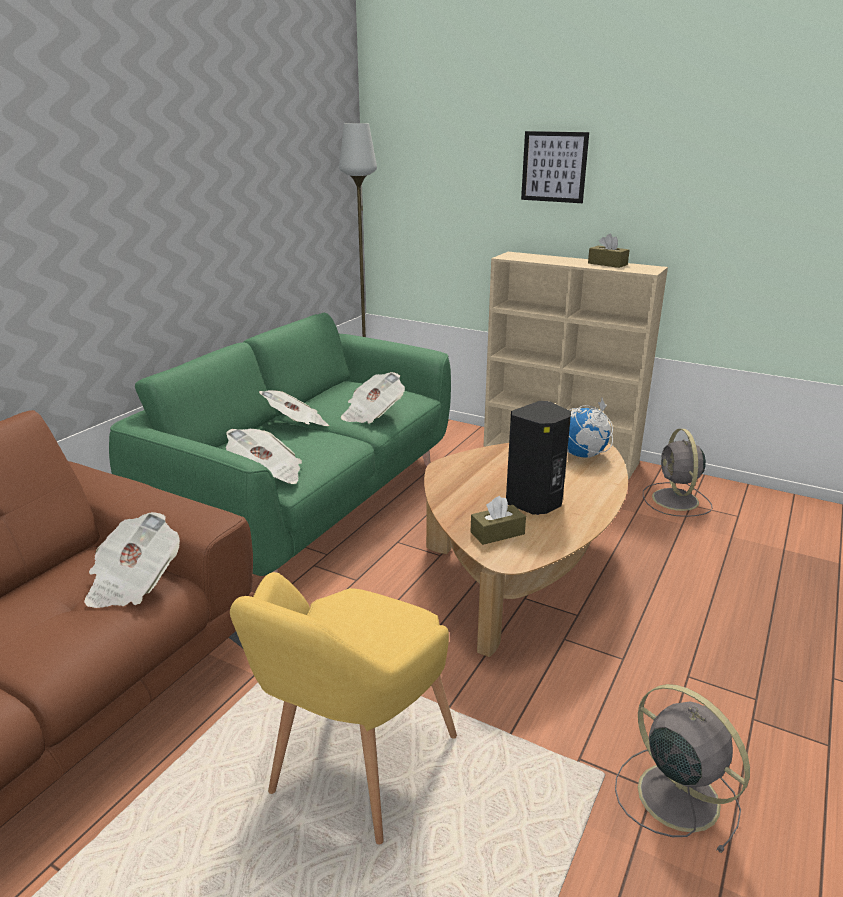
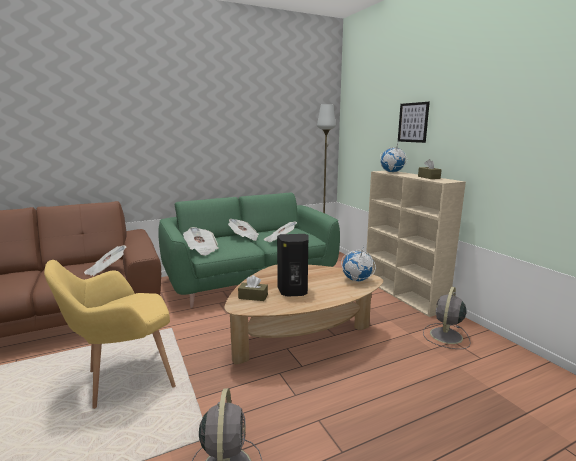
camera: 35 degrees right, 10 degrees down
(526, 256) = (392, 172): none -> globe

